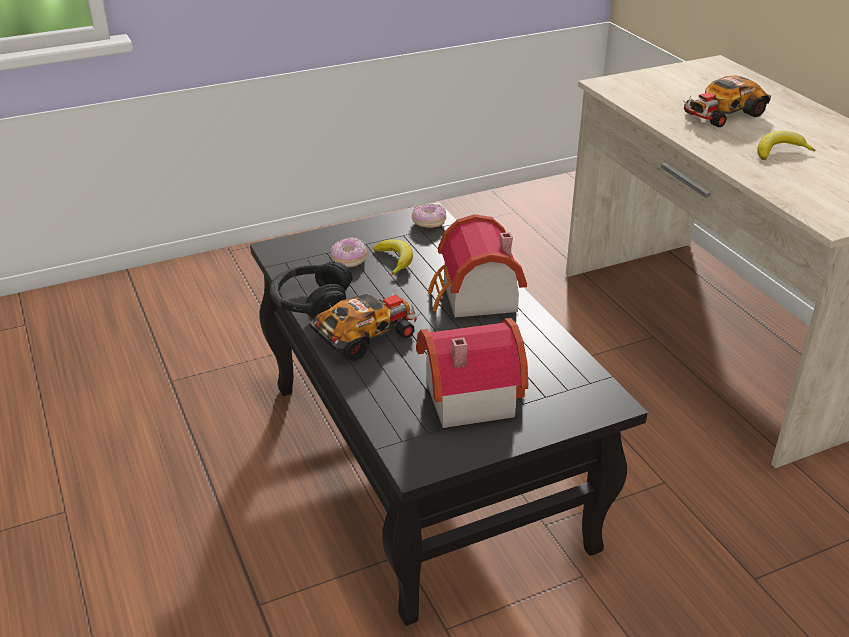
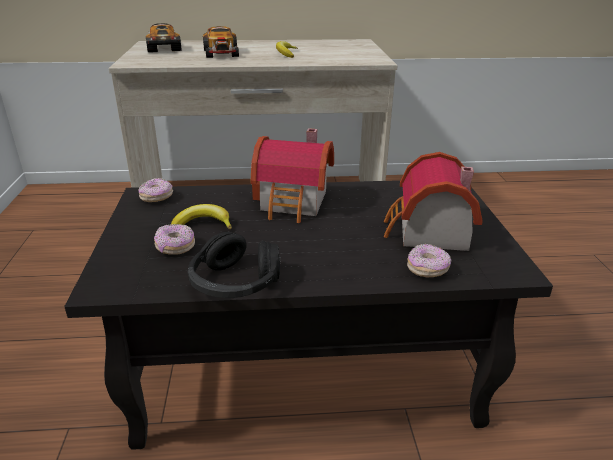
camera: 70 degrees left, 5 degrees down
(367, 335) = (317, 261): toy car -> toy car (164, 47)
(388, 403) = (427, 269): none -> donut

